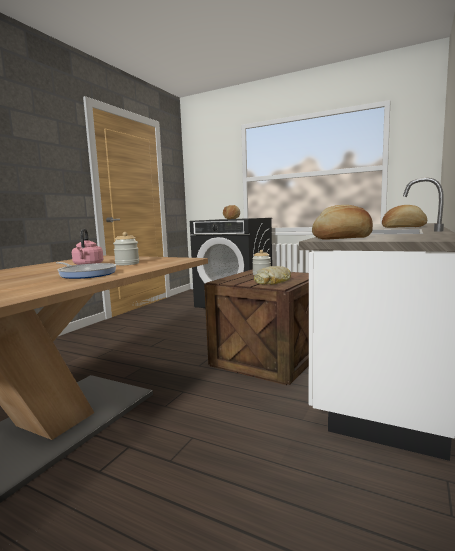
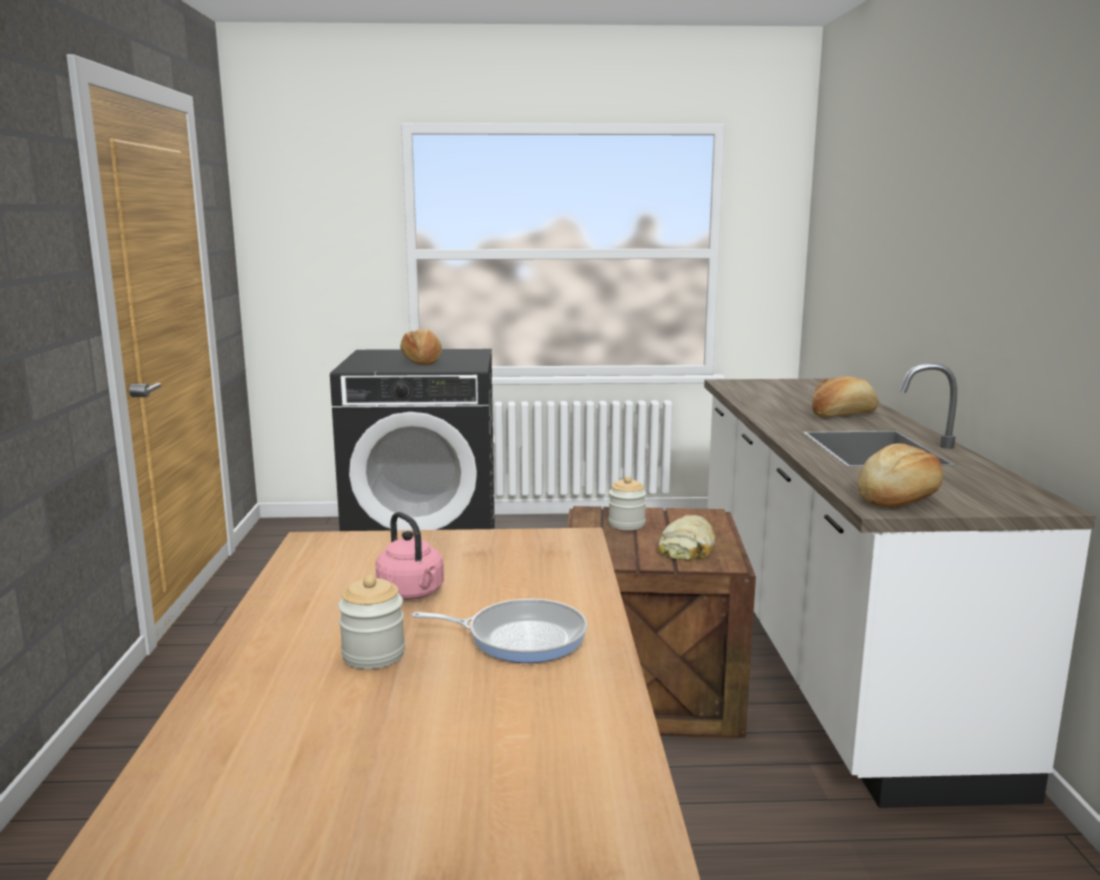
camera: 30 degrees left, 5 degrees up
(127, 264) = (494, 576): jar -> jar (373, 655)

